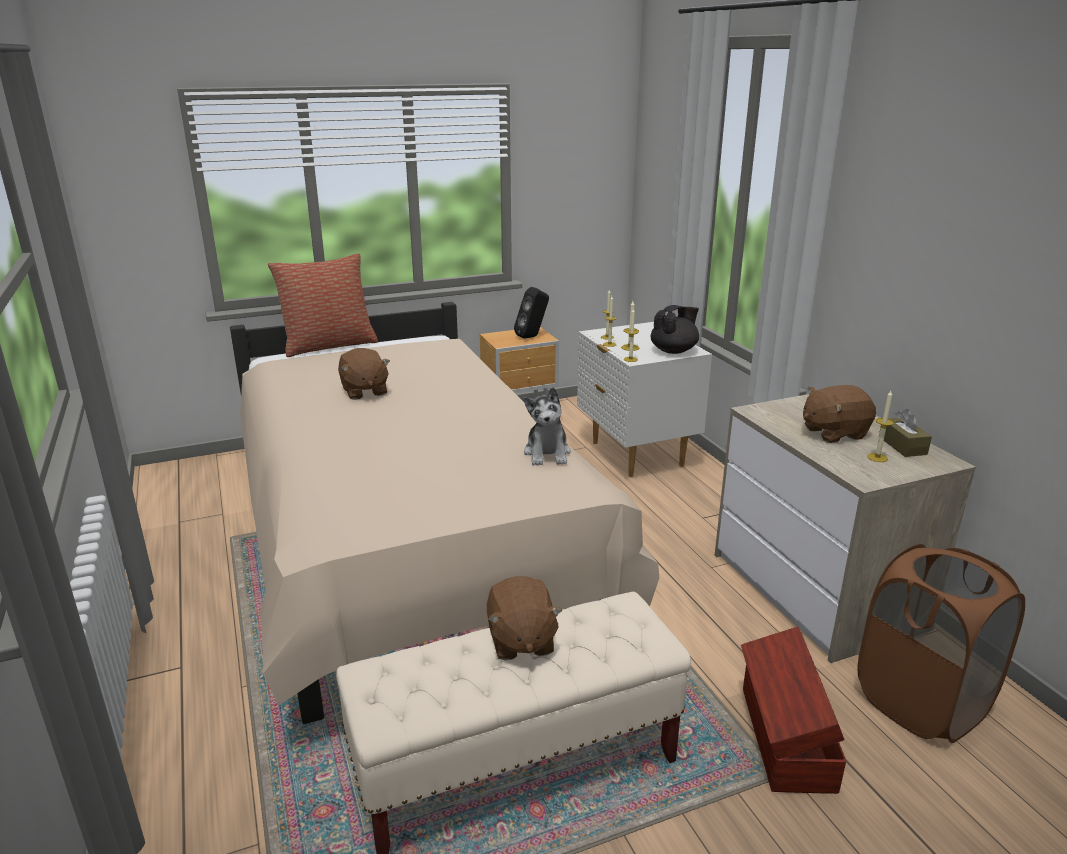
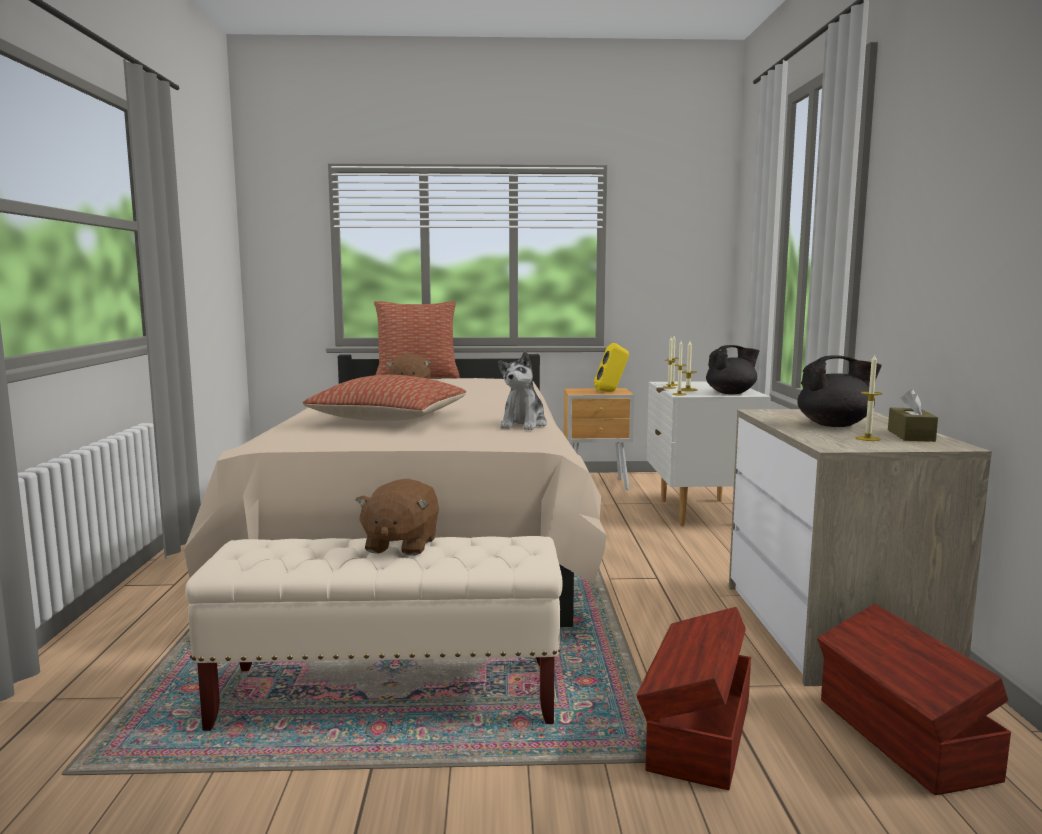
camera: 20 degrees right, 15 degrees down
(405, 463) = (389, 419): none -> pillow
(532, 336) = (611, 391): black speaker -> yellow speaker
(833, 432) = (835, 425): brown plush toy -> black teapot
(921, 703) = (903, 739): brown laundry basket -> brown storage box

